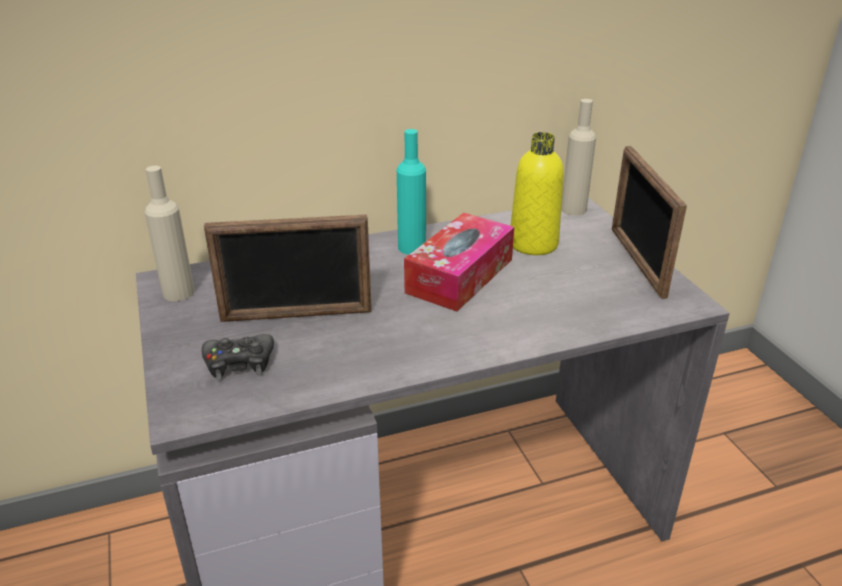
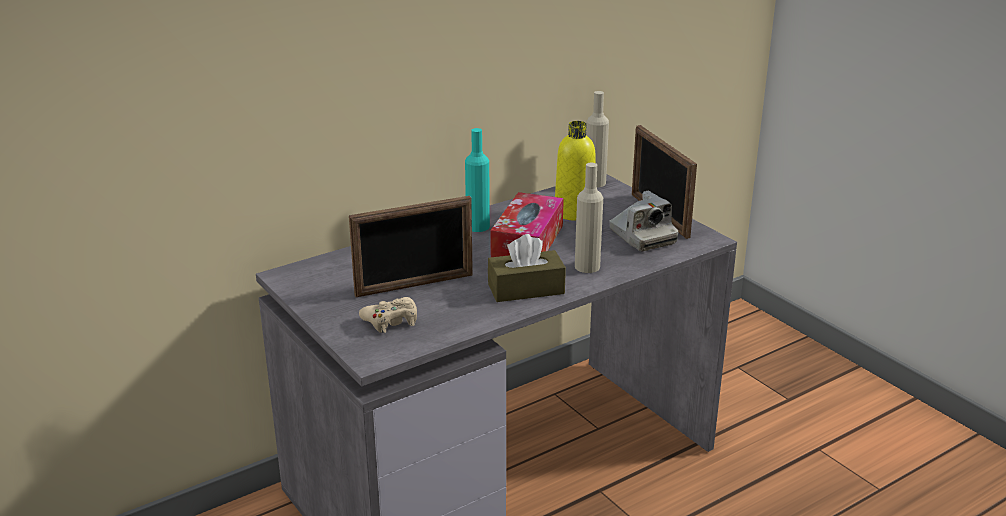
camera: 15 degrees left, 5 degrees down
(178, 292) = (305, 282): beige bottle -> beige bottle (587, 266)
(239, 363) = (391, 321): black game controller -> beige game controller
(426, 342) = (526, 289): none -> brown tissue box
(605, 288) = (642, 236): none -> camera

